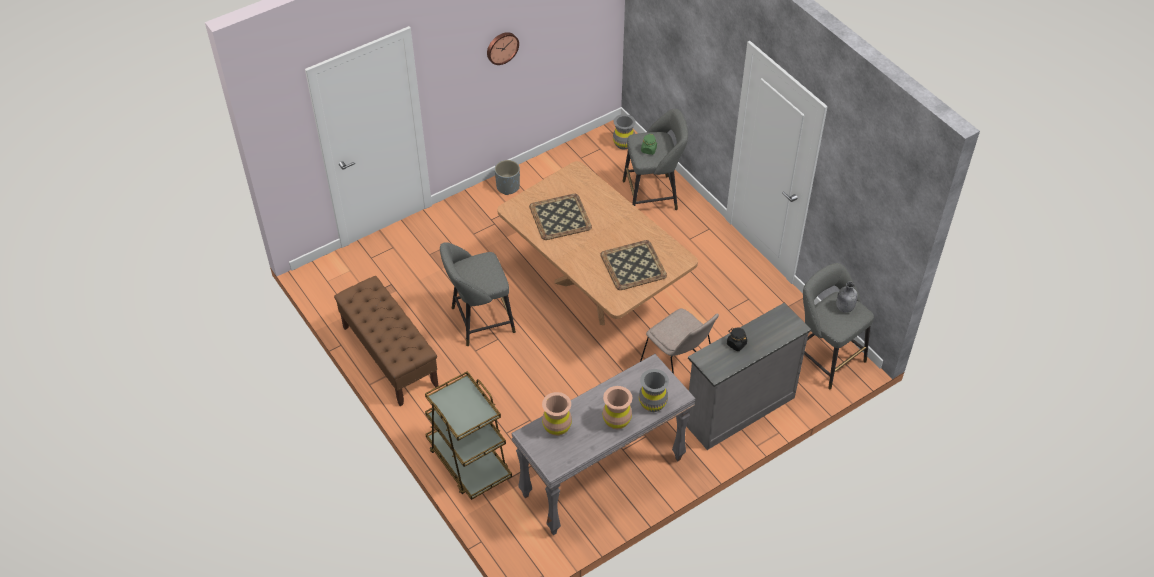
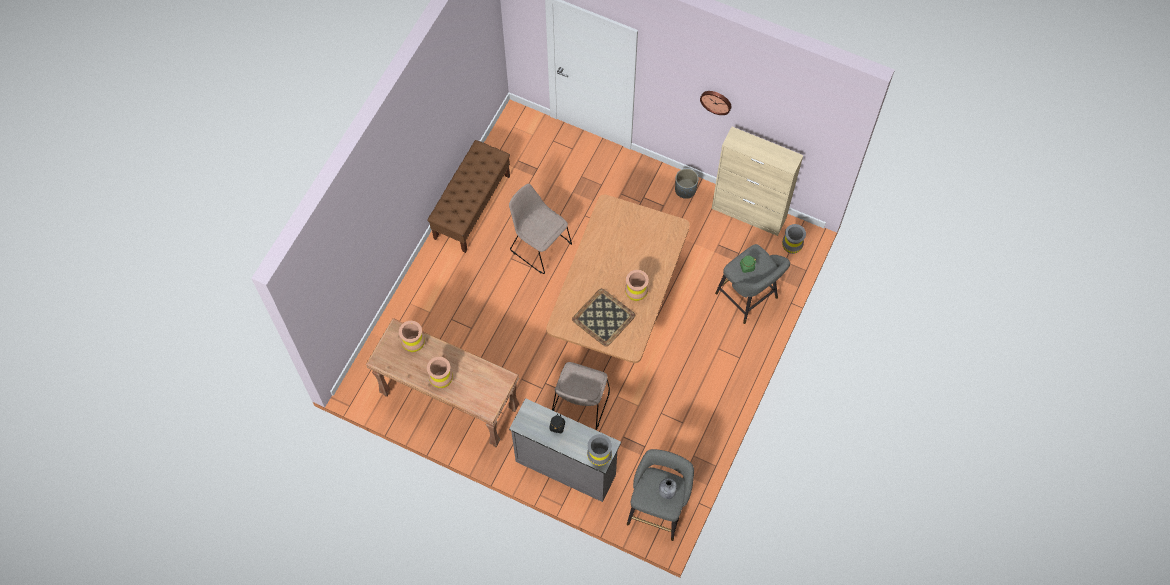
camera: 60 degrees right, 15 degrees up
(468, 461) = (413, 309): brown cart -> none
(479, 321) = (539, 245): grey stool -> beige chair
(561, 217) = (620, 242): tray -> none
(568, 155) = (749, 213): none -> beige cabinet
(602, 478) = (449, 403): grey console table -> brown console table
(624, 230) = (636, 293): none -> brown vase
(652, 403) = (470, 396): grey vase -> grey vase (599, 456)

